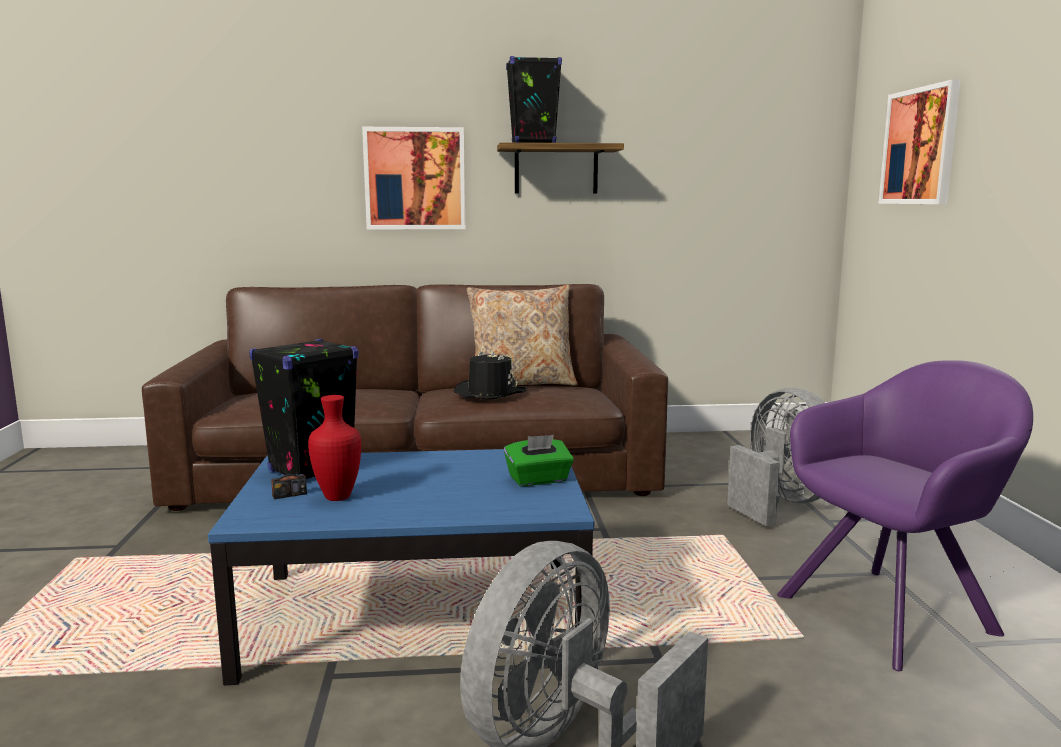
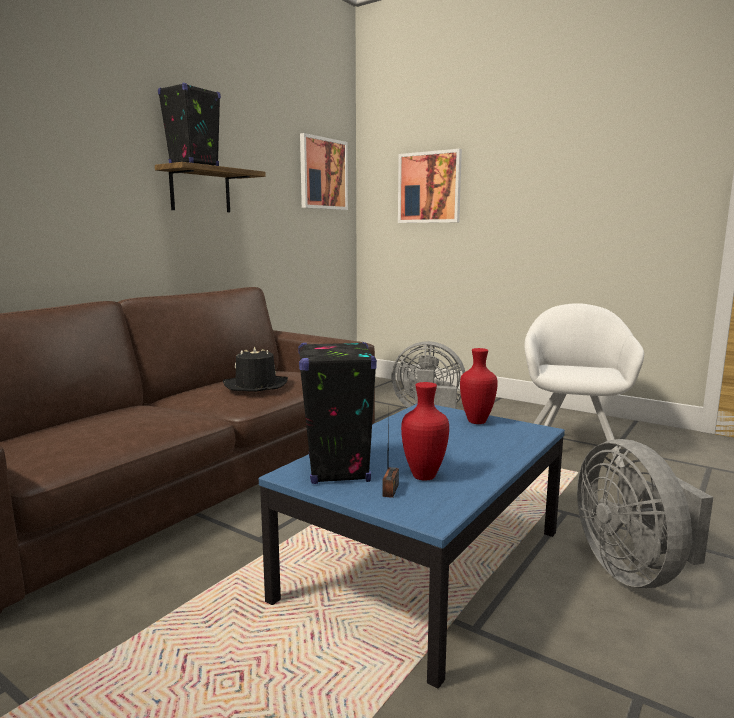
camera: 50 degrees left, 0 degrees up
(415, 179) = (82, 191): picture -> picture (323, 174)
(522, 384) = (234, 377): beige pillow -> none
(538, 480) = (476, 421): green tissue box -> red vase
(895, 611) = (572, 447): purple armchair -> white armchair

